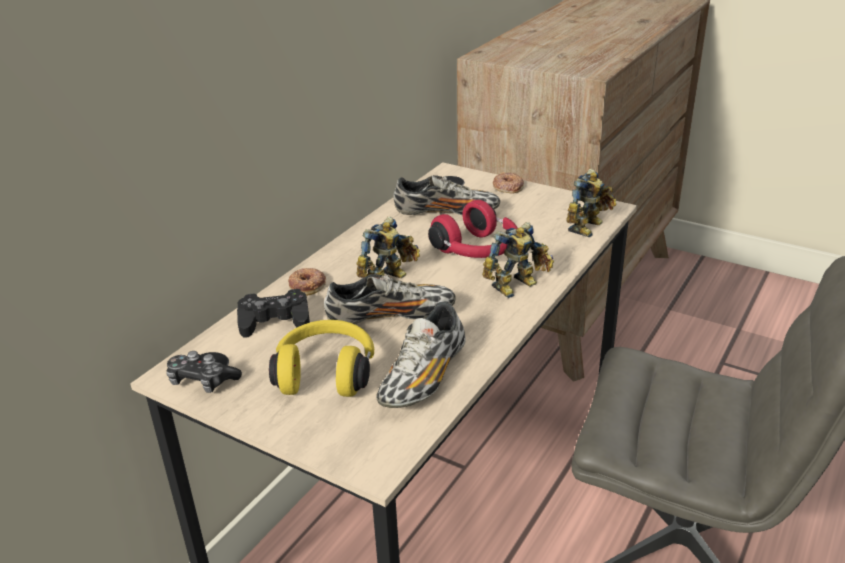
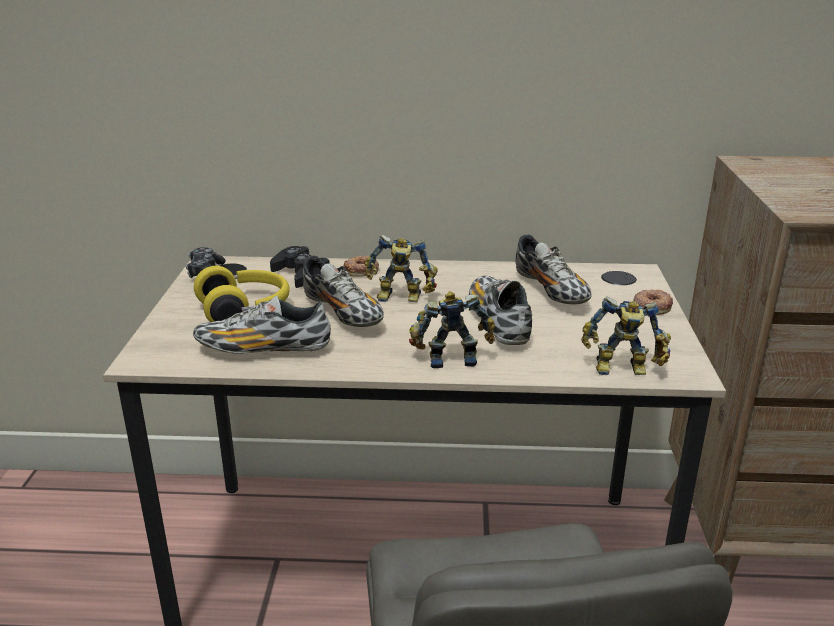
camera: 60 degrees right, 5 degrees down
(477, 250) = (498, 322): red headphones -> shoe
(518, 287) = (450, 357): toy robot -> toy robot turned 150 degrees clockwise

